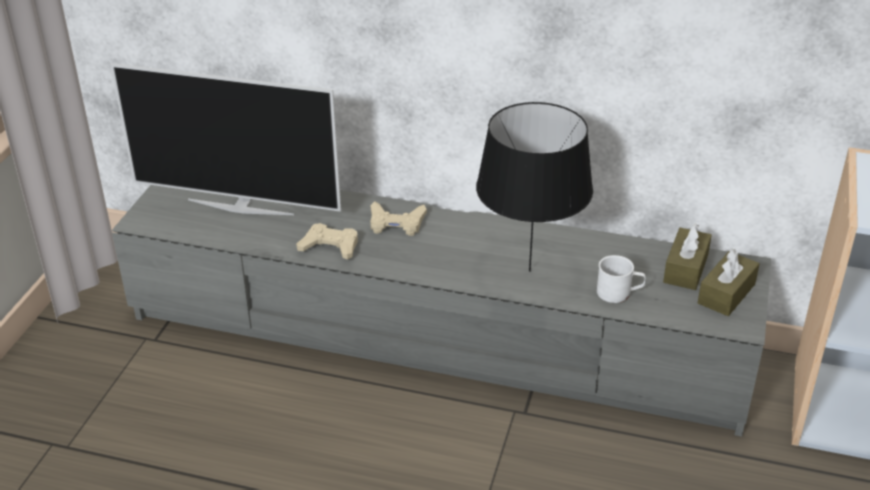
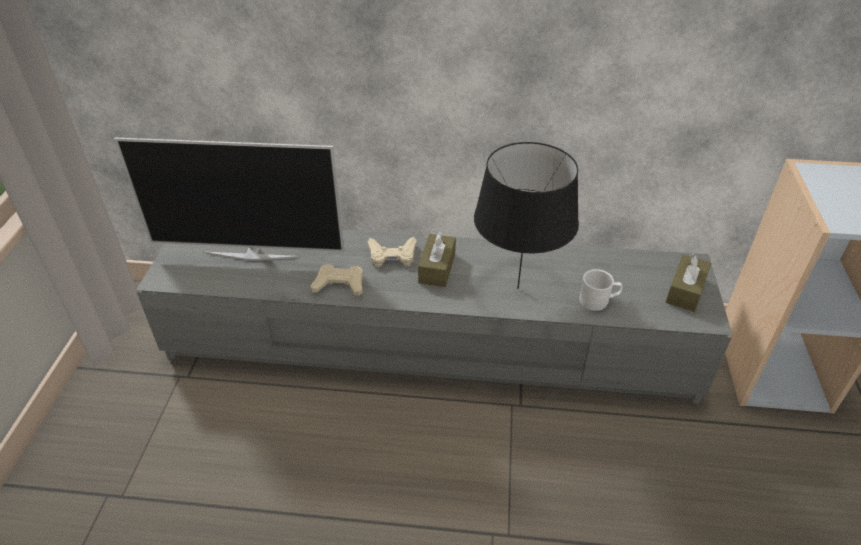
camera: 10 degrees left, 5 degrees up
(685, 268) = (645, 271): brown tissue box -> brown tissue box (437, 268)

